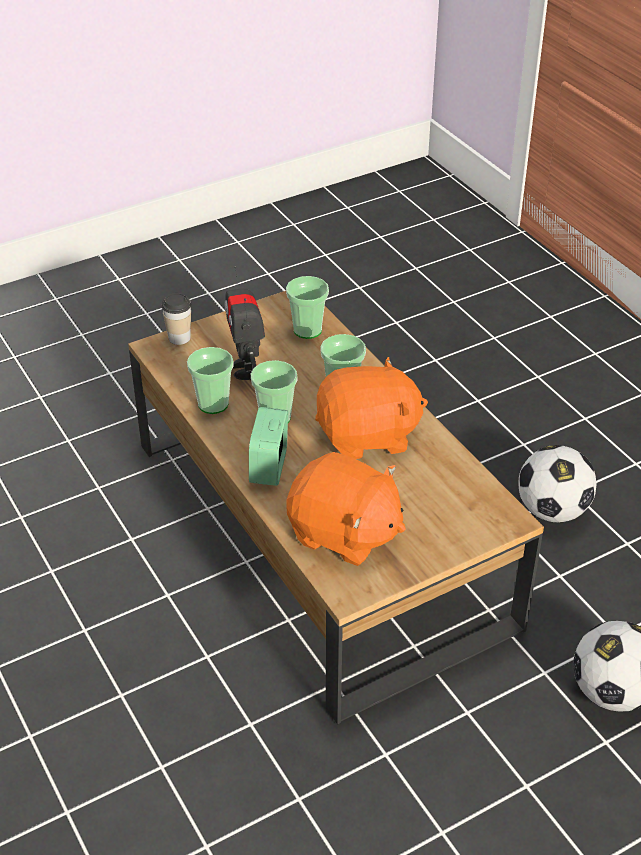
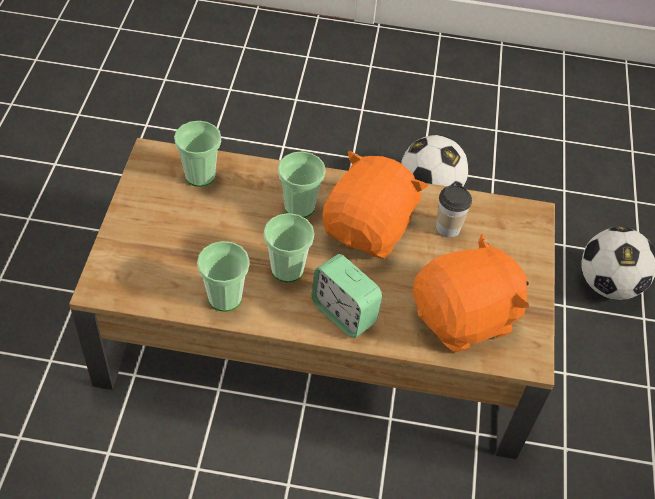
camera: 55 degrees left, 10 degrees up
(179, 337) = (107, 262): cup -> cup (448, 228)
(246, 369) = (205, 246): toy robot -> none

